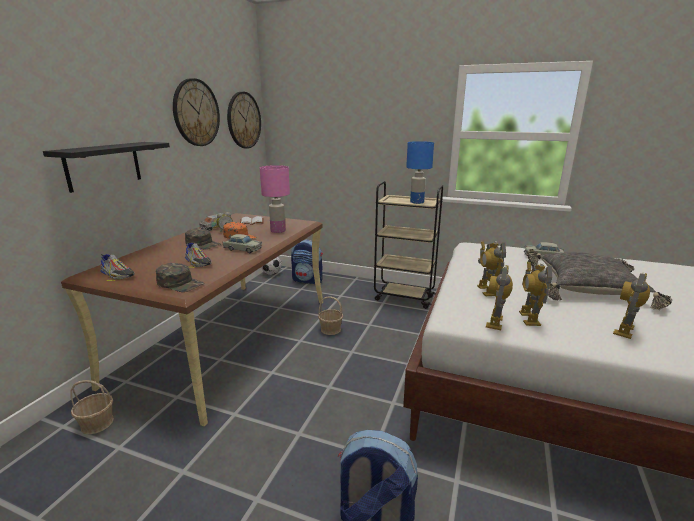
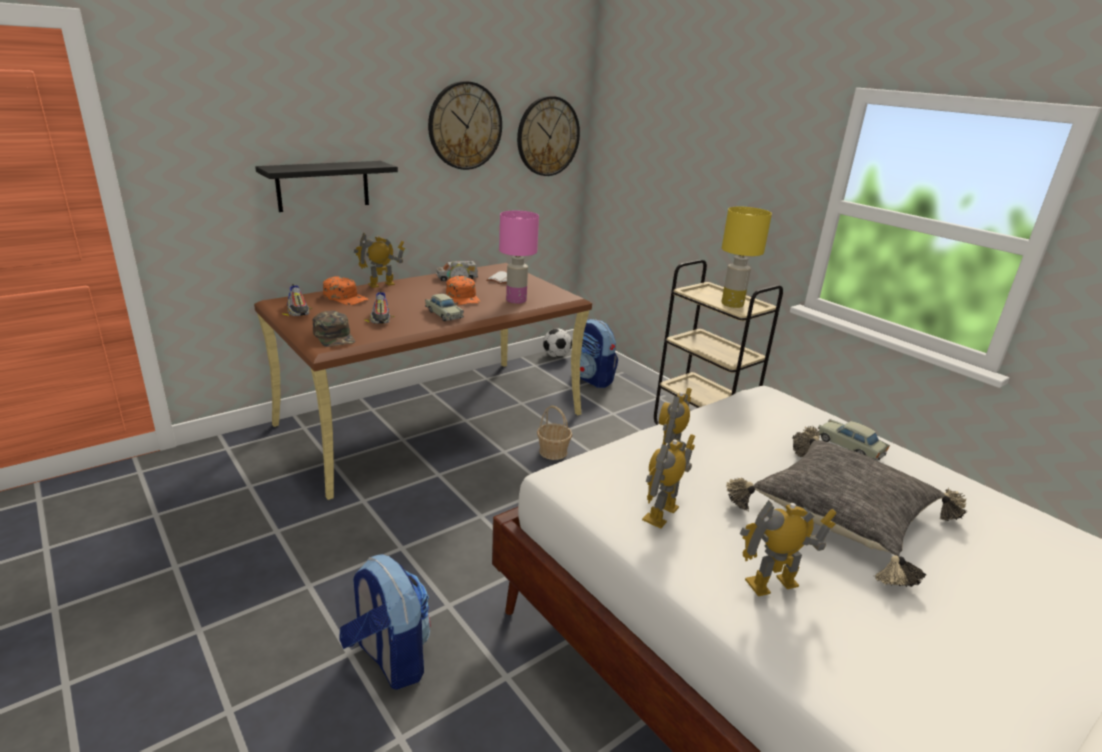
camera: 30 degrees right, 5 degrees up
(97, 423) = (252, 457): basket -> none
(148, 257) = (346, 297): none -> orange cap
(203, 244) = (415, 296): green cap -> none
(417, 202) = (733, 304): blue table lamp -> yellow table lamp
(495, 322) = (609, 500): toy robot -> toy robot (381, 284)

